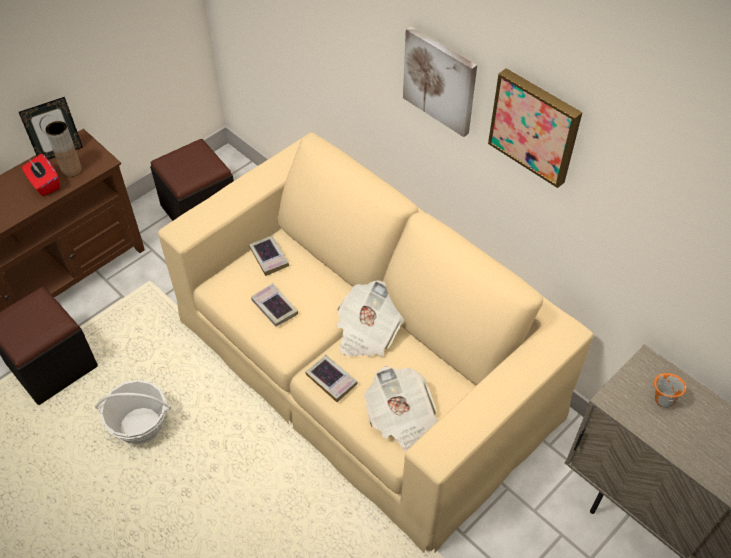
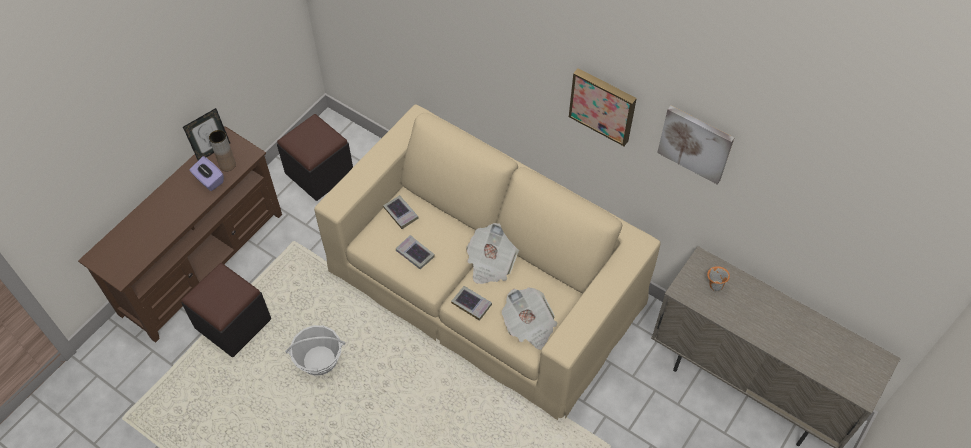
camera: 10 degrees left, 5 degrees up
(44, 184) = (209, 180): red tissue box -> purple tissue box
(440, 80) = (526, 72): picture -> picture (695, 143)

